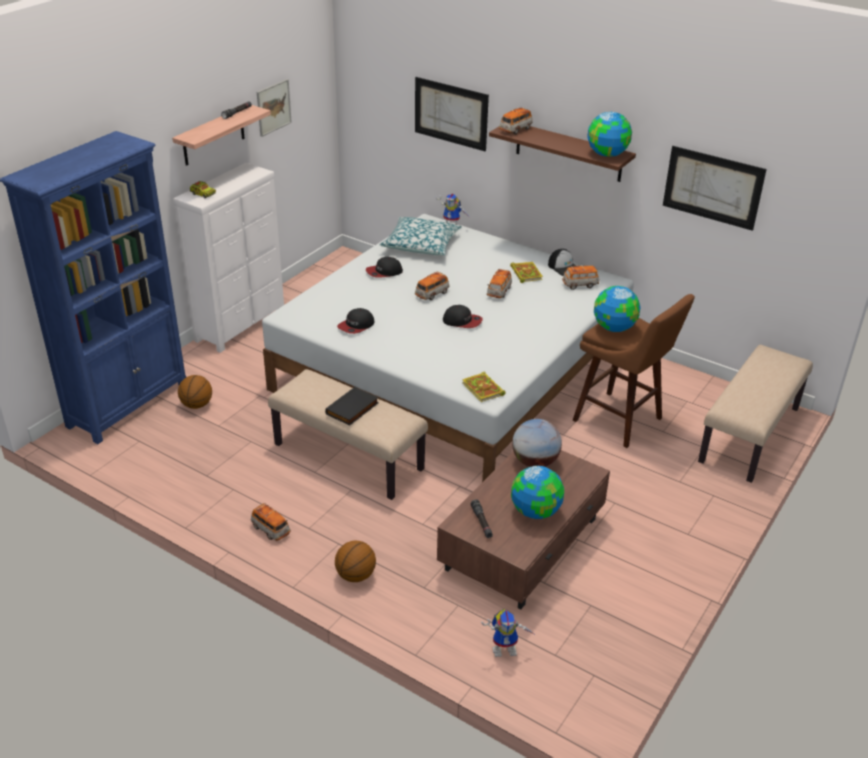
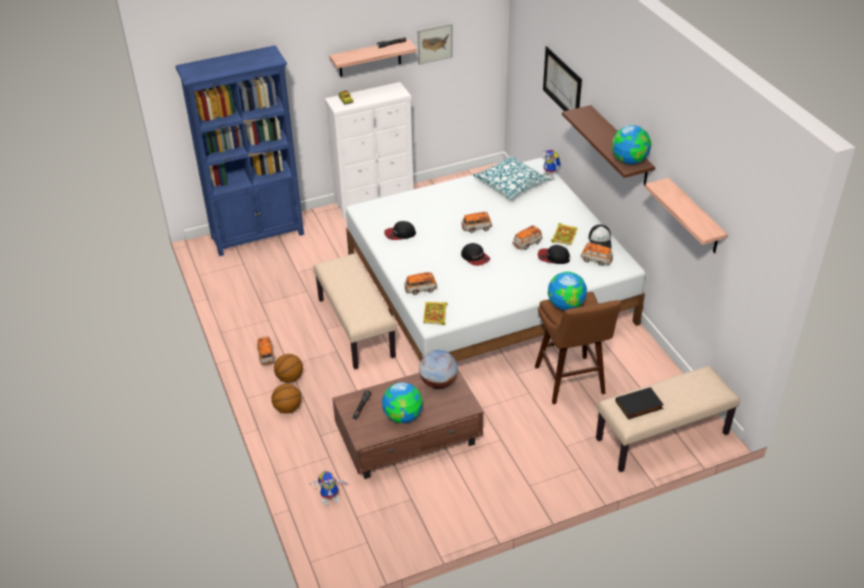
camera: 35 degrees right, 5 degrees up
(196, 405) = (297, 252): basketball -> basketball (289, 378)
(353, 409) = (352, 294): black book -> black book (639, 406)
(384, 272) = (461, 198): cap -> cap (553, 257)
(506, 648) = (331, 498): toy robot -> toy robot turned 45 degrees counterclockwise
(515, 130) = (584, 115): toy car -> toy car (420, 289)
(712, 187) = (694, 217): picture -> shelf

